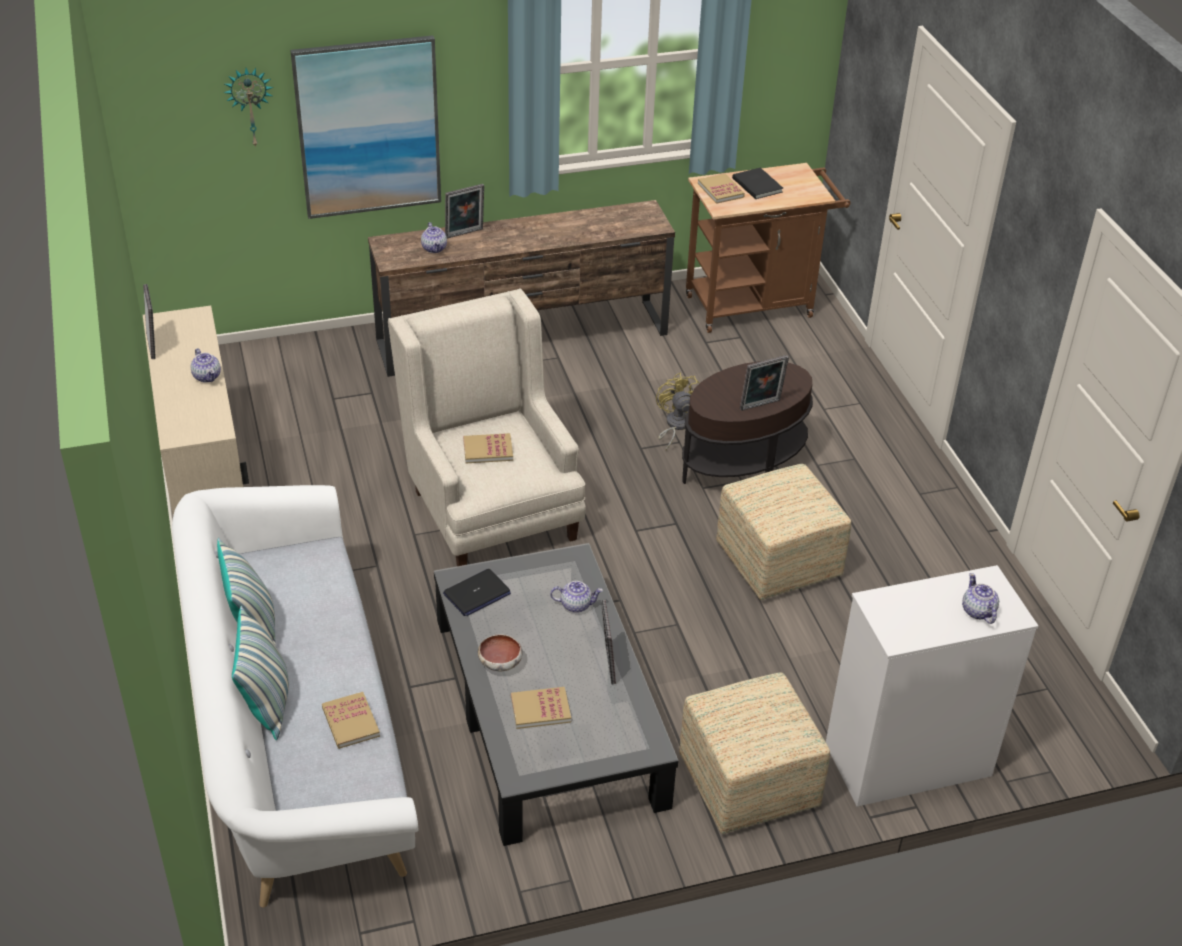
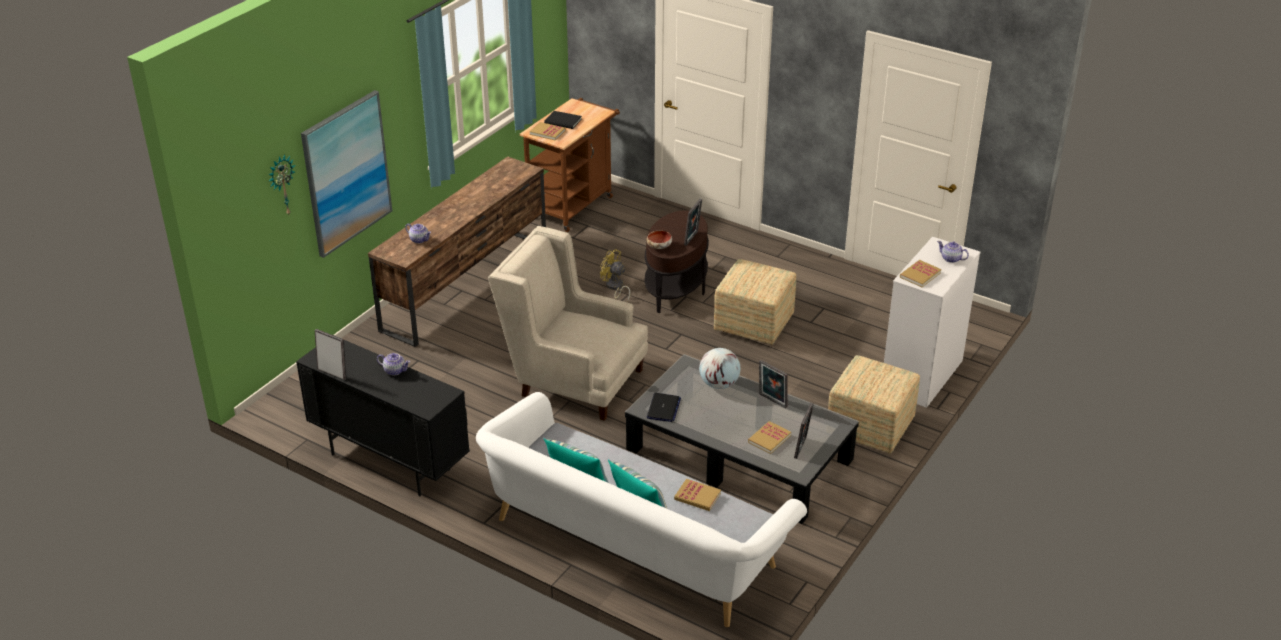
camera: 40 degrees left, 5 degrees down
(206, 485) = (390, 462): beige cabinet -> black cabinet
(465, 234) = (425, 224): picture frame -> picture frame (802, 448)
(488, 450) = (580, 334): book -> book (920, 275)
(501, 662) = (721, 431): bowl -> bowl (659, 246)
(576, 604) = (719, 384): teapot -> globe

